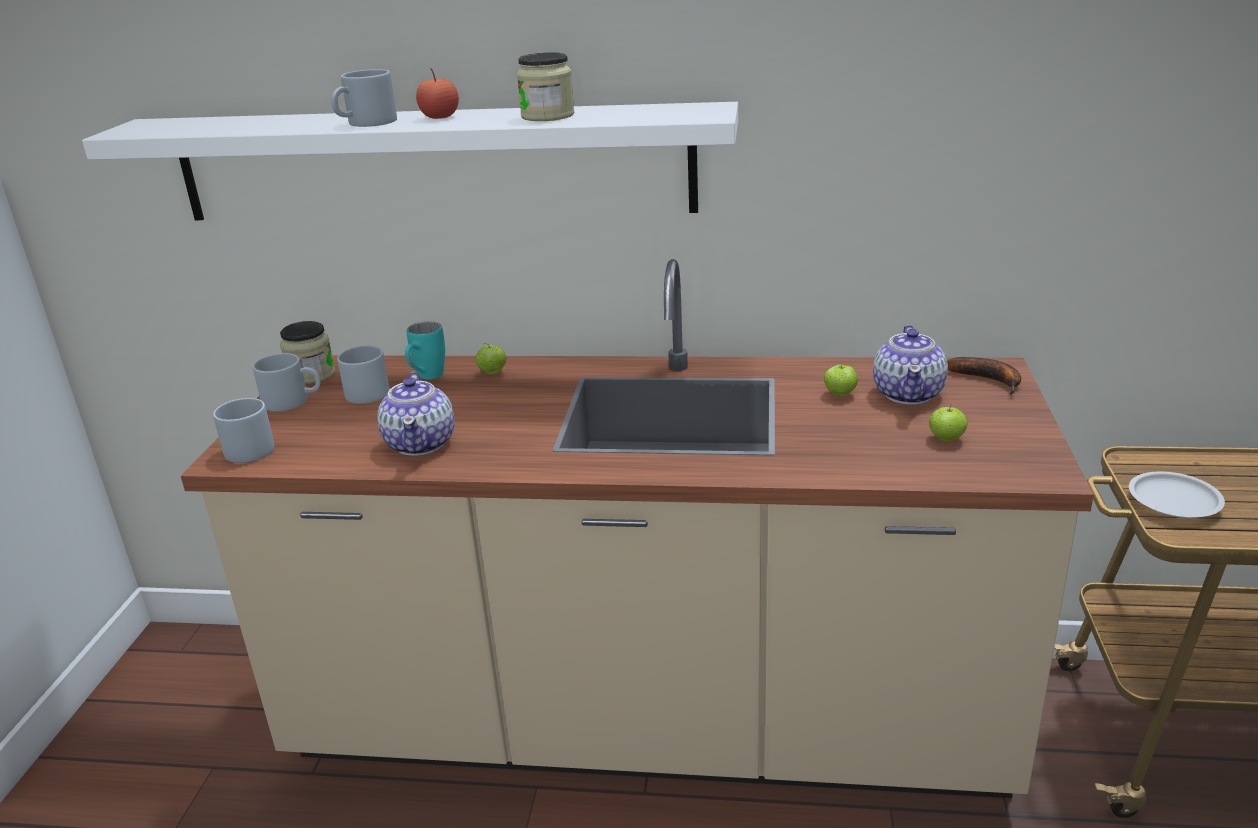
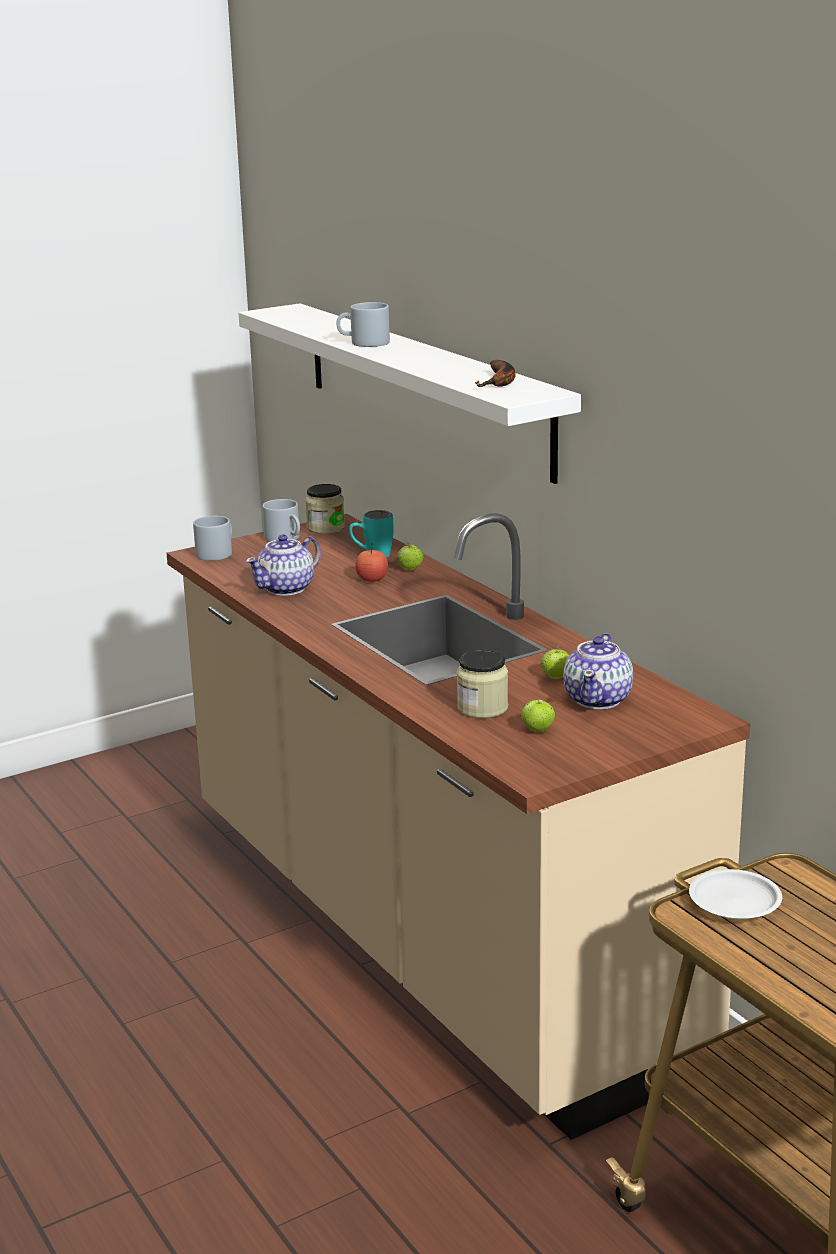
camera: 50 degrees right, 5 degrees down
(362, 392) = (325, 549): grey mug -> none
(440, 117) = (406, 350): apple -> apple (372, 579)
(547, 116) = (450, 368): jar -> jar (482, 708)
(908, 393) = (598, 699): teapot -> teapot turned 45 degrees counterclockwise
(989, 380) = (676, 720): banana -> banana (500, 381)

